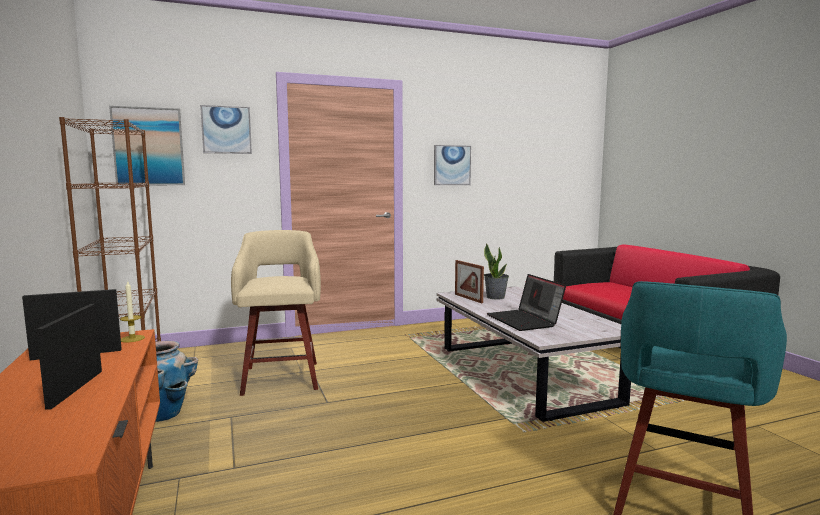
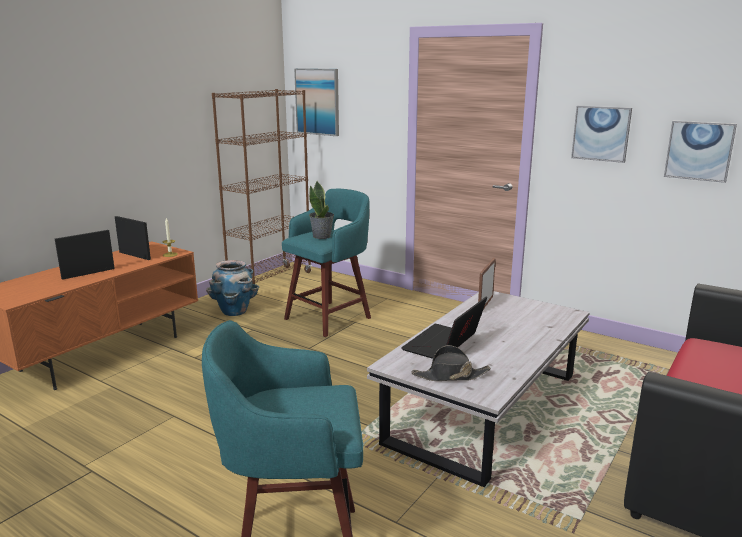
camera: 55 degrees right, 10 degrees up
(226, 130) = (368, 87): picture -> picture (699, 151)
(281, 377) = (330, 317): beige stool -> turquoise stool
(495, 297) = (514, 314): potted plant -> potted plant (322, 236)
(580, 330) = (450, 376): none -> black hat

